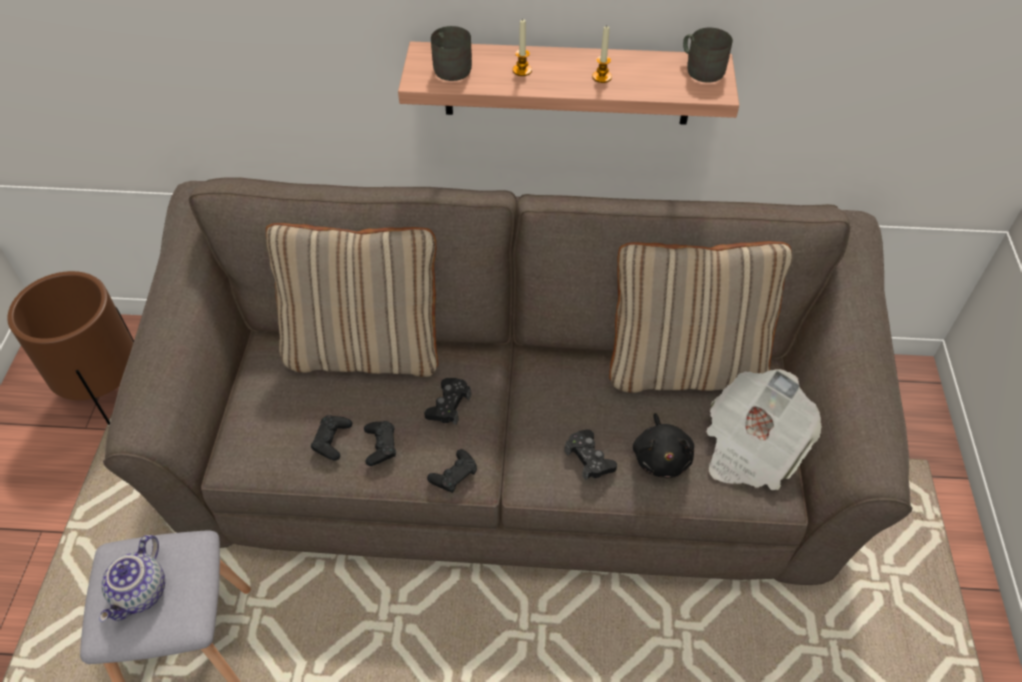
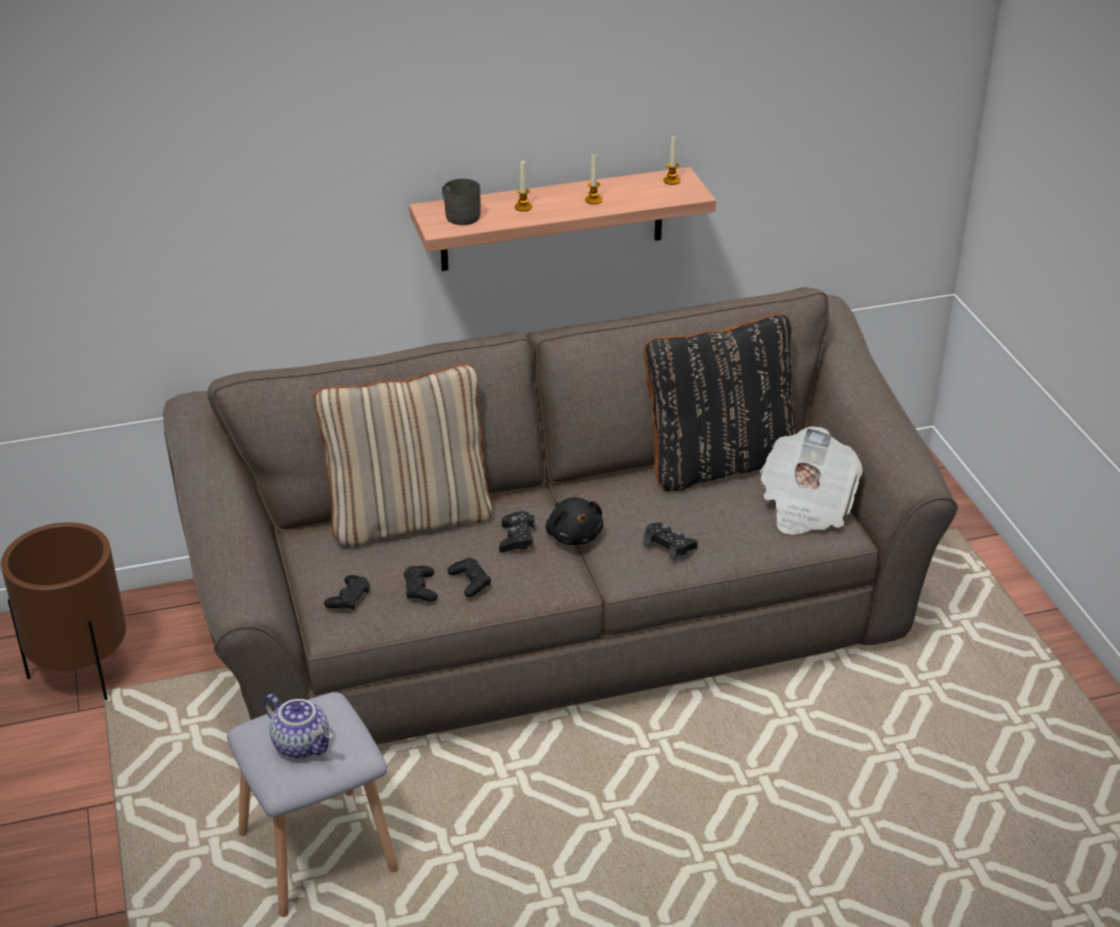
camera: 20 degrees left, 15 degrees down
(141, 593) = (302, 744): teapot -> teapot turned 45 degrees counterclockwise
(454, 475) = (551, 587): black game controller -> black game controller (348, 598)
(661, 457) = (732, 530): black plush toy -> black plush toy (574, 535)
(685, 367) = (719, 463): beige pillow -> black pillow
(701, 68) = (671, 181): grey mug -> candle

